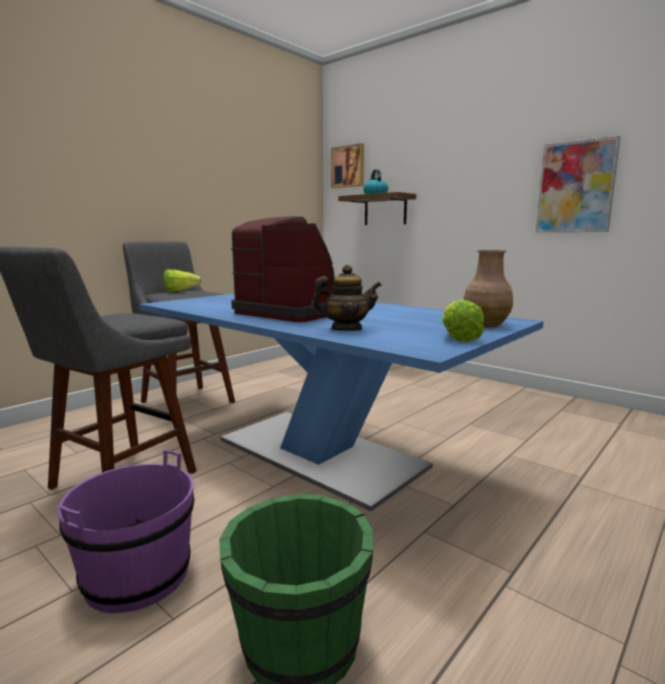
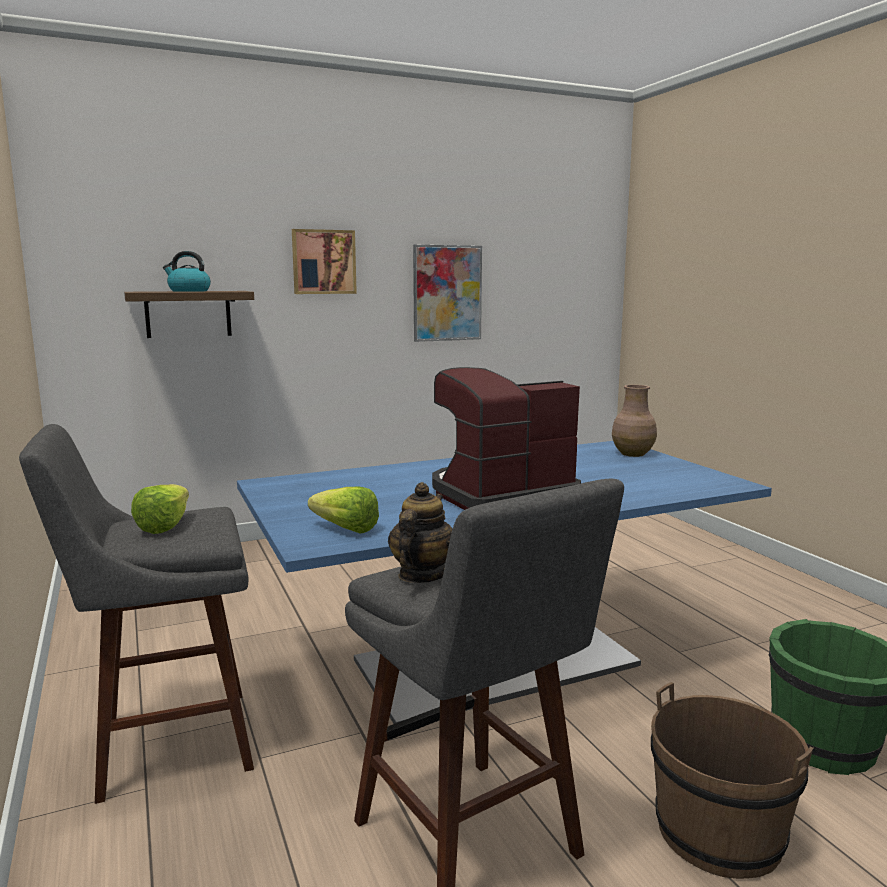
camera: 65 degrees left, 0 degrees up
(137, 575) = (718, 833): purple bucket -> brown bucket
(346, 329) = (627, 490): teapot -> teapot (421, 575)
(348, 167) = (94, 236): picture -> picture (323, 262)
(458, 336) = (681, 468): lettuce -> lettuce (341, 528)

